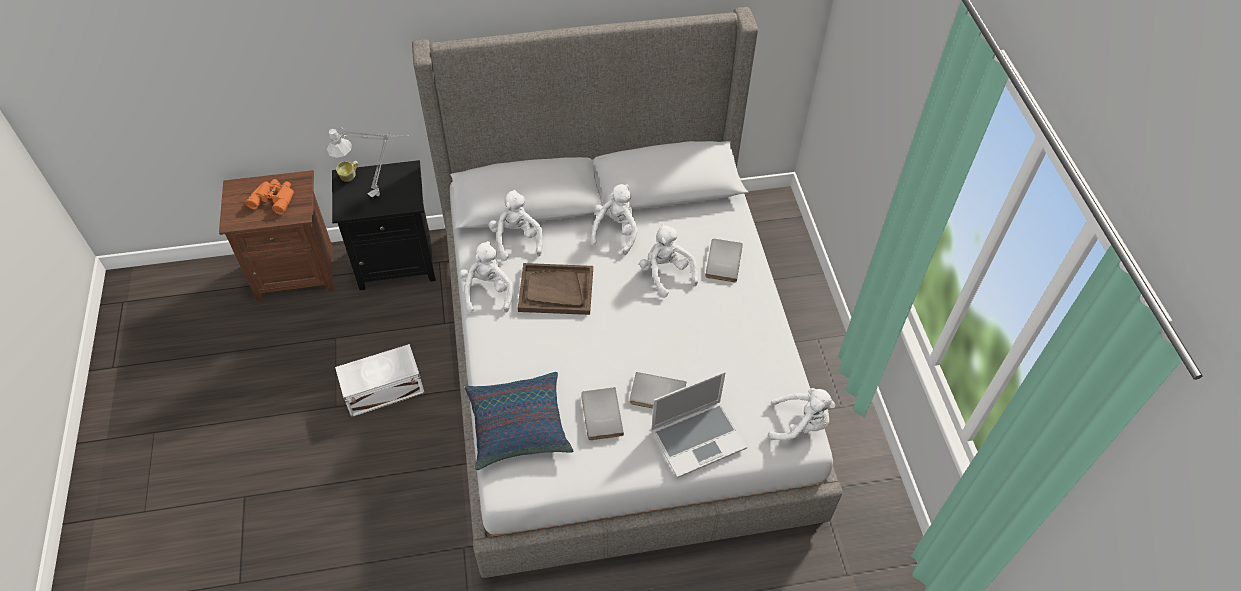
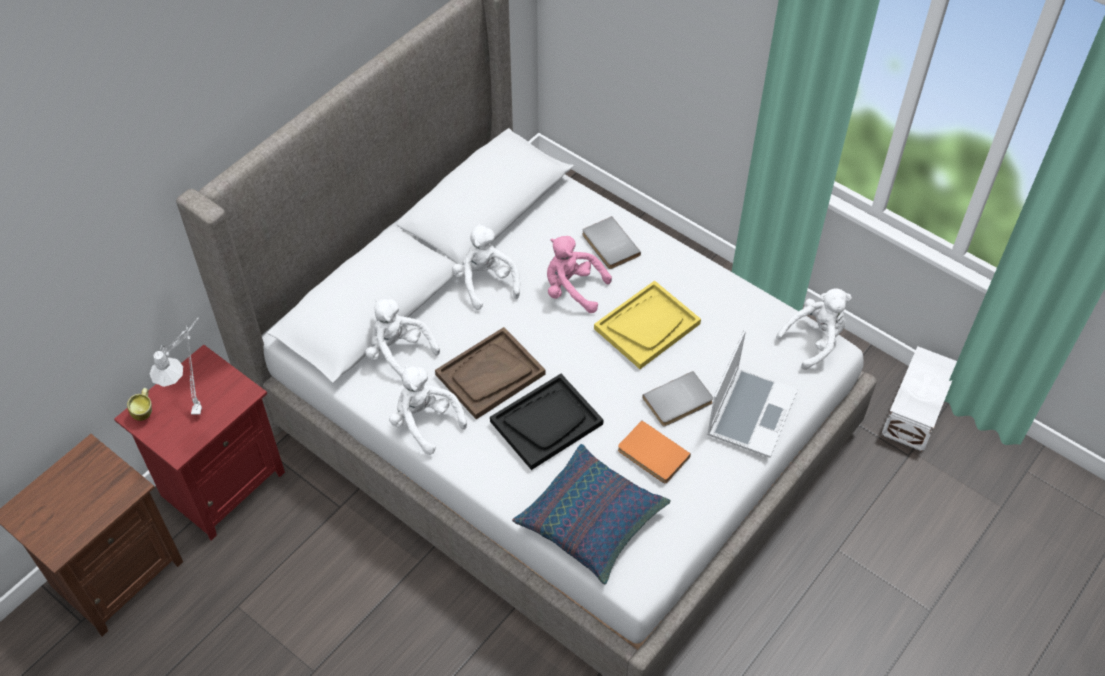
camera: 40 degrees left, 0 degrees up
(274, 198) = (80, 492): orange binoculars -> none
(382, 389) = (345, 617): white storage box -> white storage box (913, 411)
(396, 262) = (221, 483): black nightstand -> red nightstand
(557, 345) = (546, 422): none -> black tray
(600, 415) = (652, 455): grey book -> orange book
(666, 273) = (572, 289): white plush toy -> pink plush toy
(690, 331) = (647, 326): none -> yellow tray

